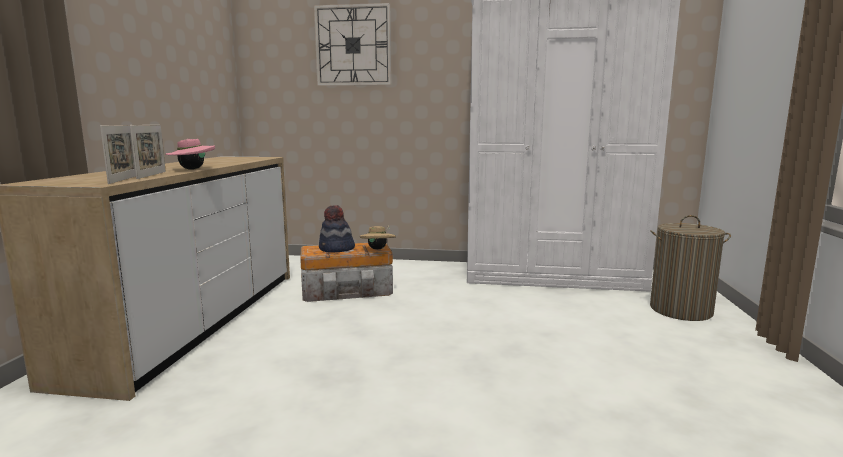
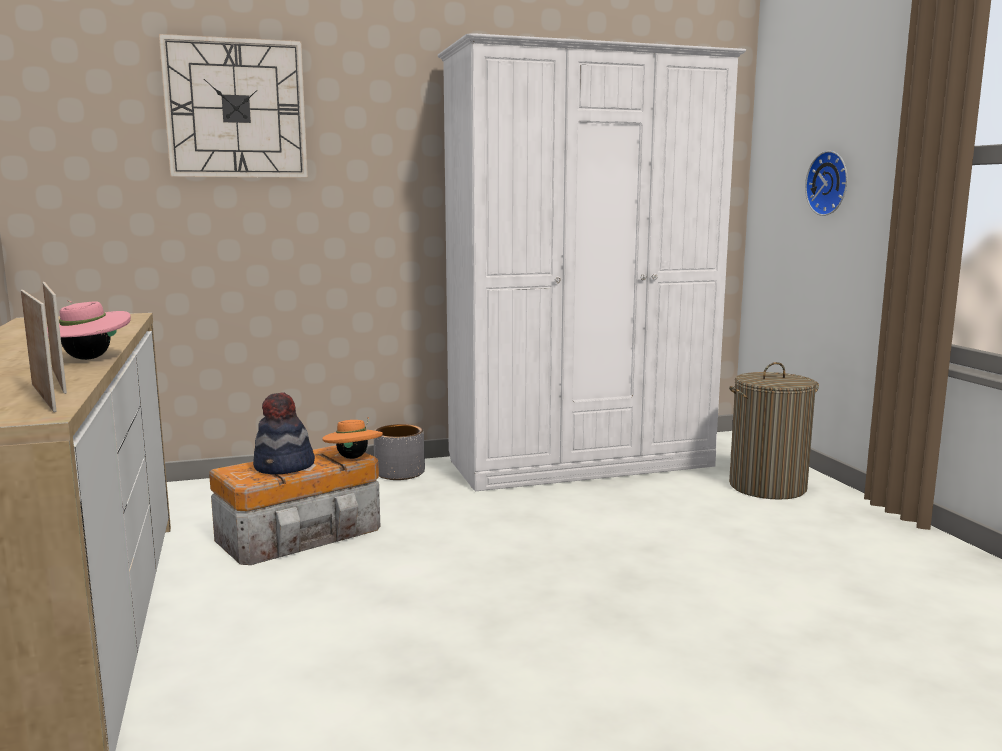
camera: 25 degrees left, 0 degrees up
(378, 249) = (353, 457): beige hat -> orange hat
(433, 267) = (399, 473): none -> grey planter
(761, 77) = (830, 183): none -> wall clock

